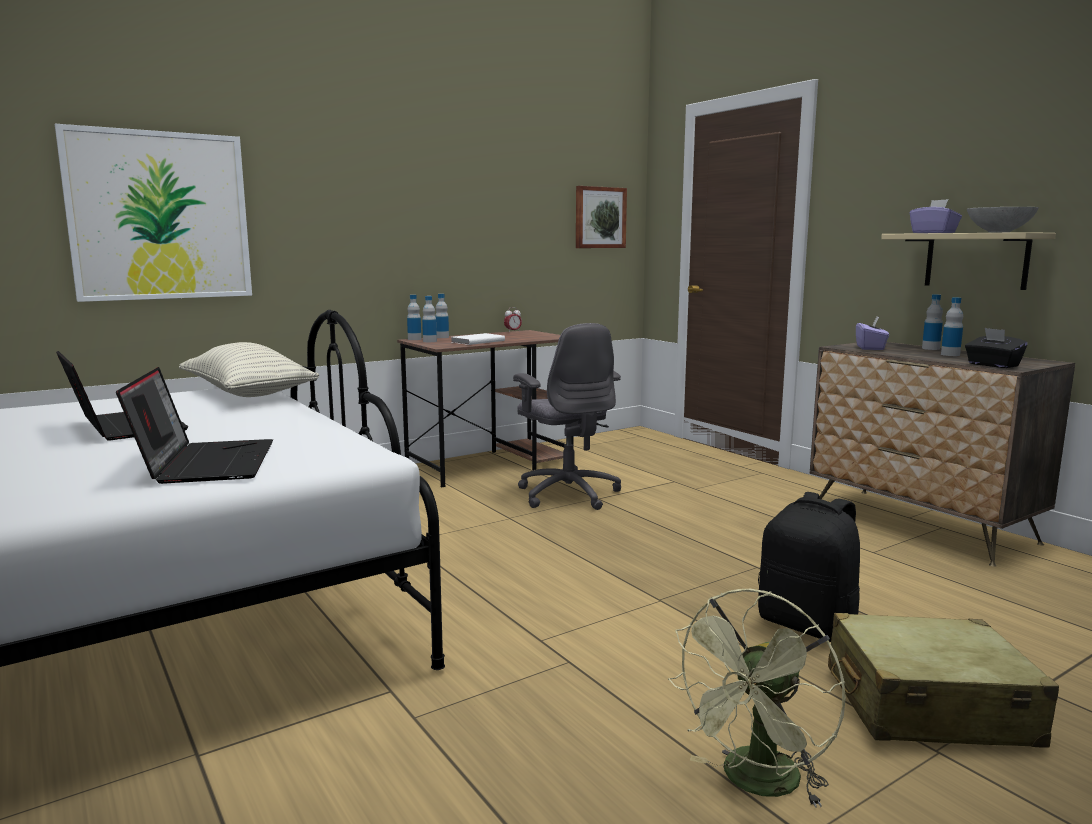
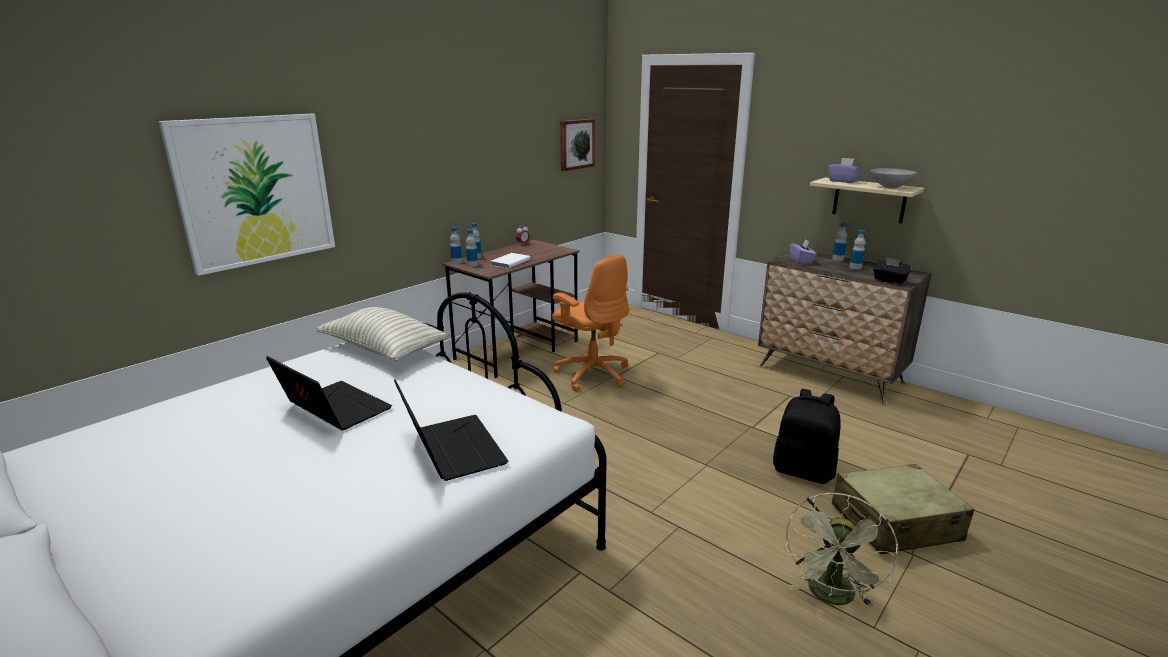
camera: 15 degrees left, 10 degrees up
(568, 494) = (592, 374): grey office chair -> orange office chair

